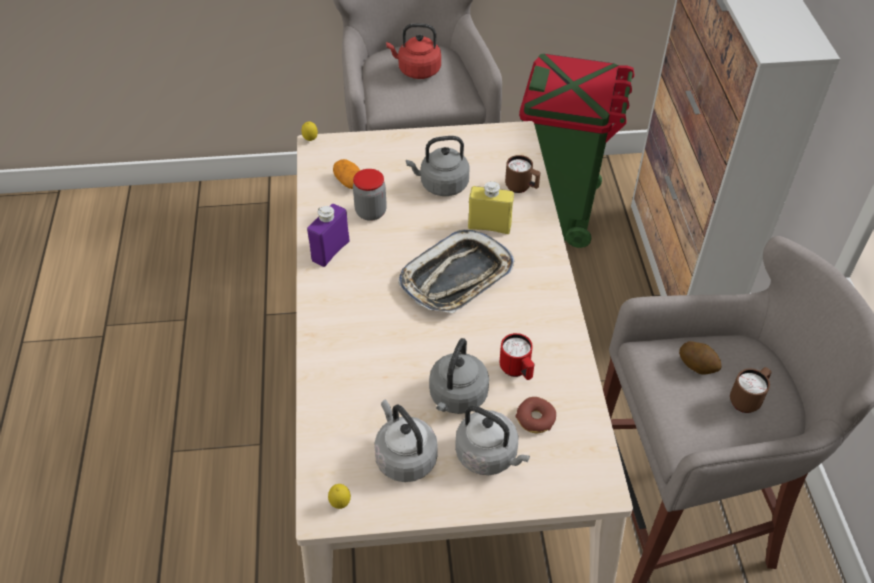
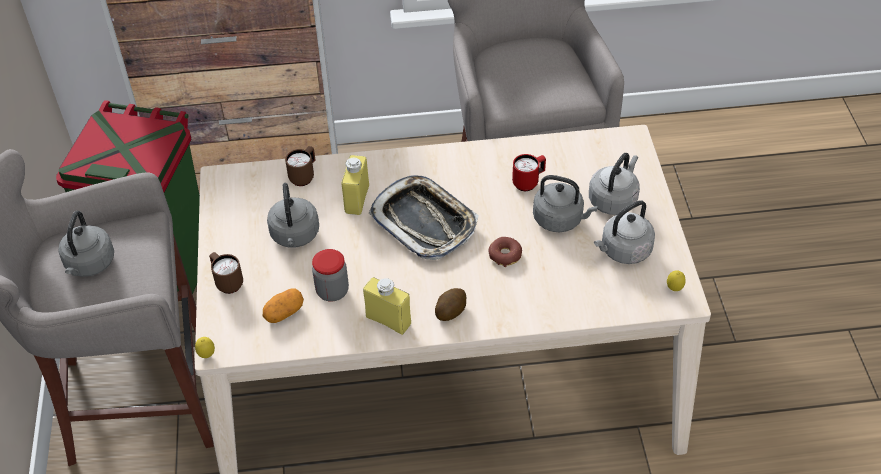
camera: 90 degrees left, 0 degrees up
(330, 251) = (388, 320): purple bottle -> yellow bottle
(417, 70) = (89, 264): red kettle -> grey kettle
(535, 419) = (575, 172): donut -> donut (505, 255)
(697, 365) = (512, 82): potato -> potato (450, 311)
(747, 399) = (541, 60): brown mug -> brown mug (227, 282)

